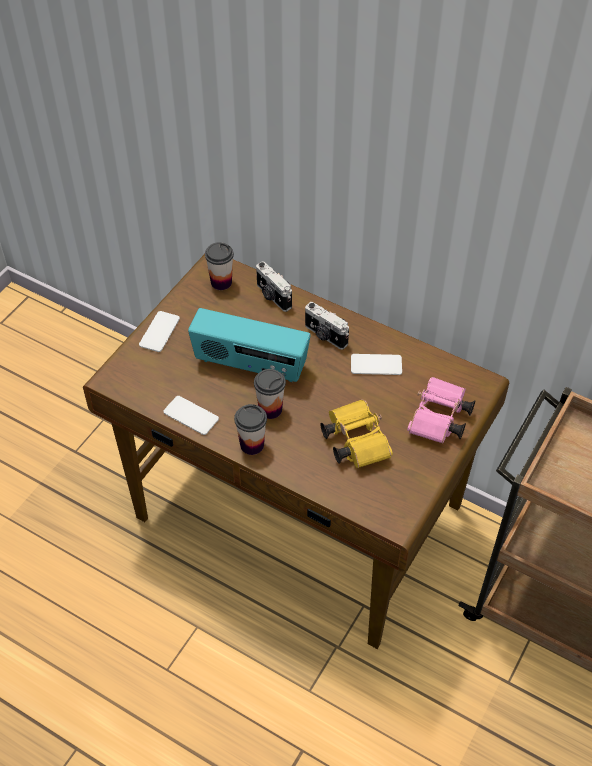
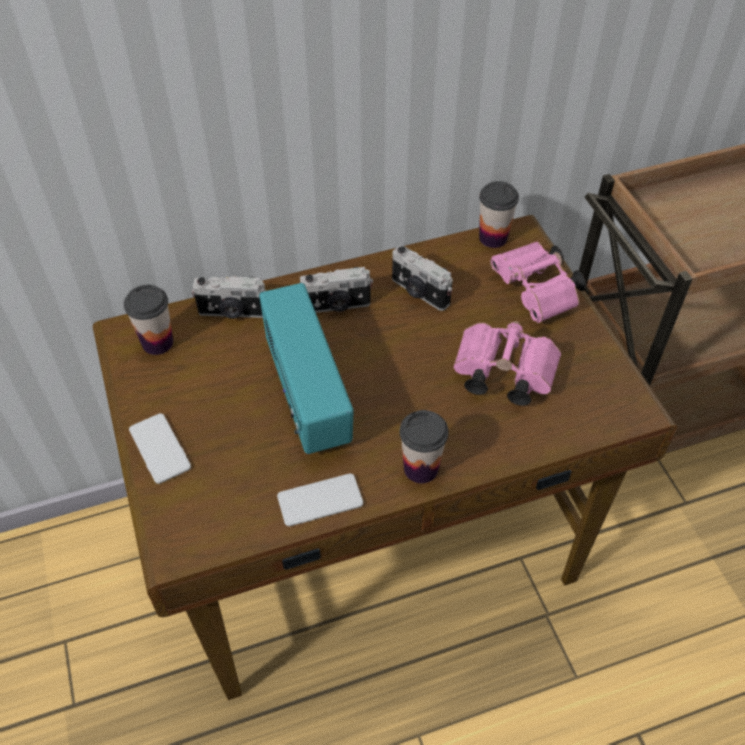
camera: 50 degrees left, 0 degrees up
(250, 365) = (306, 395): radio -> radio turned 105 degrees clockwise
(270, 409) = (387, 418): cup -> cup (493, 238)
(354, 440) = (500, 374): yellow binoculars -> pink binoculars
(376, 365) = (419, 293): phone -> camera

